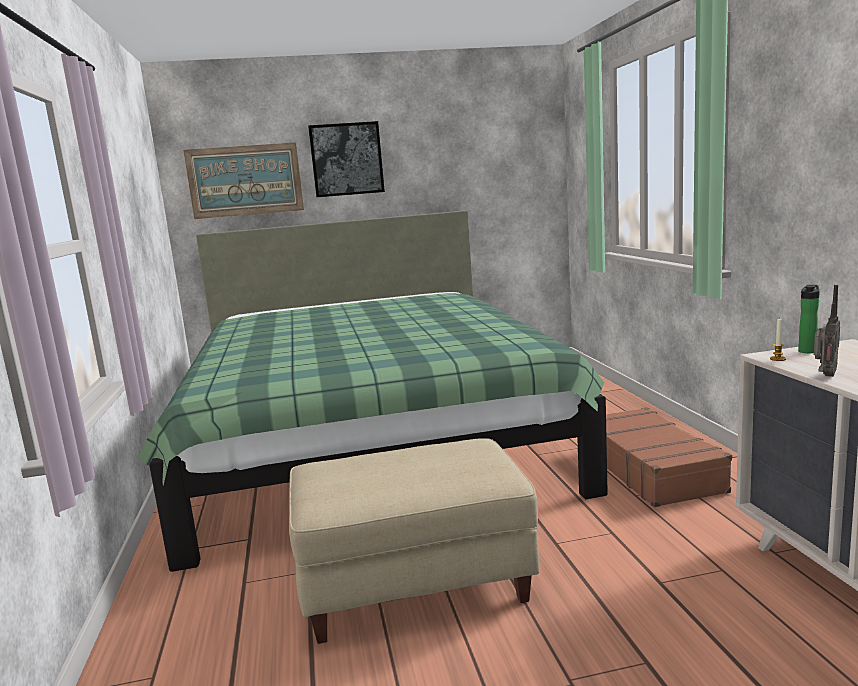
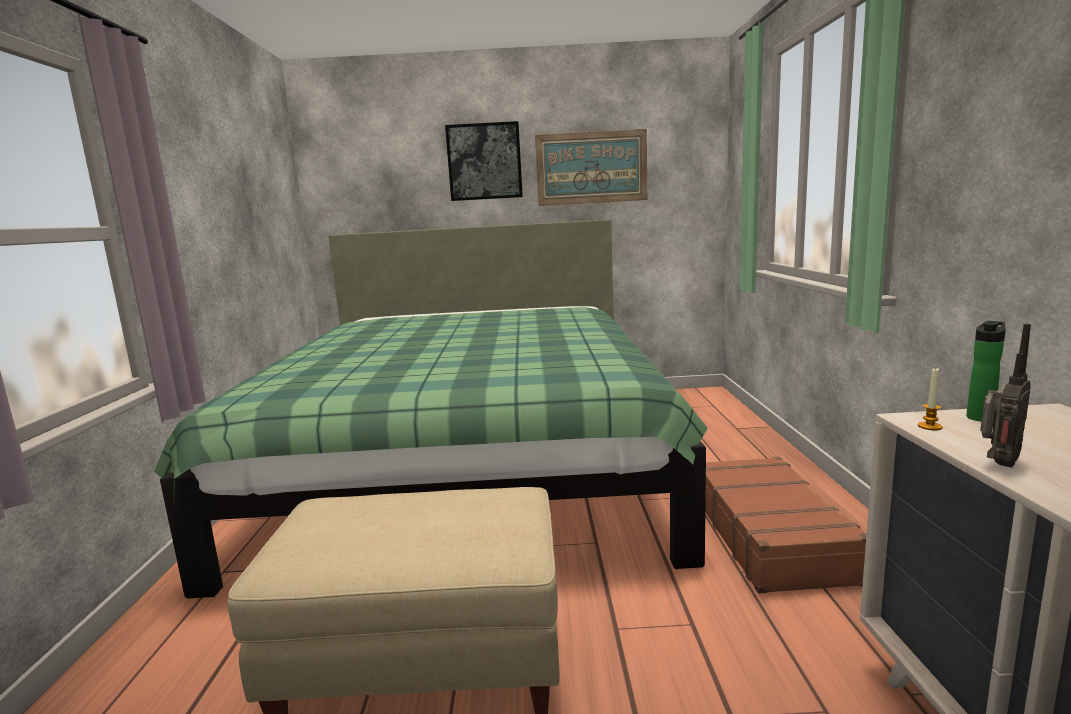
camera: 10 degrees right, 0 degrees up
(245, 180) = (380, 181): picture -> picture (591, 168)

